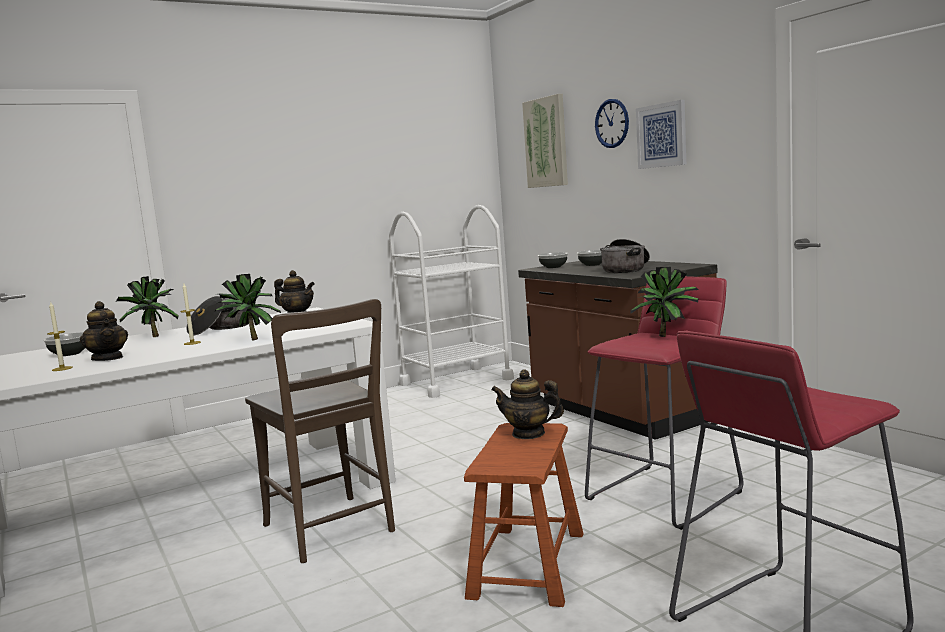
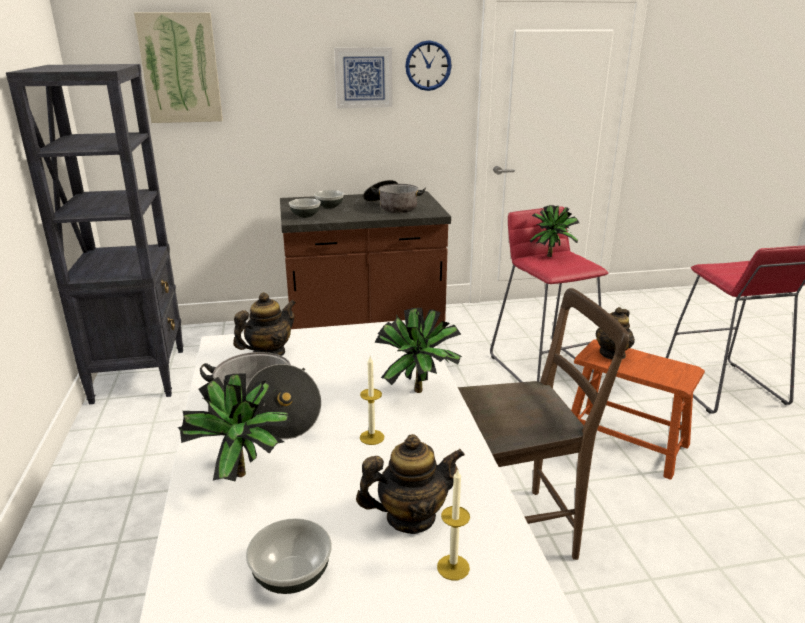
camera: 70 degrees left, 15 degrees up
(456, 382) = (140, 374): white cart -> black bookcase
(612, 123) = (295, 58): wall clock -> wall clock (428, 65)

